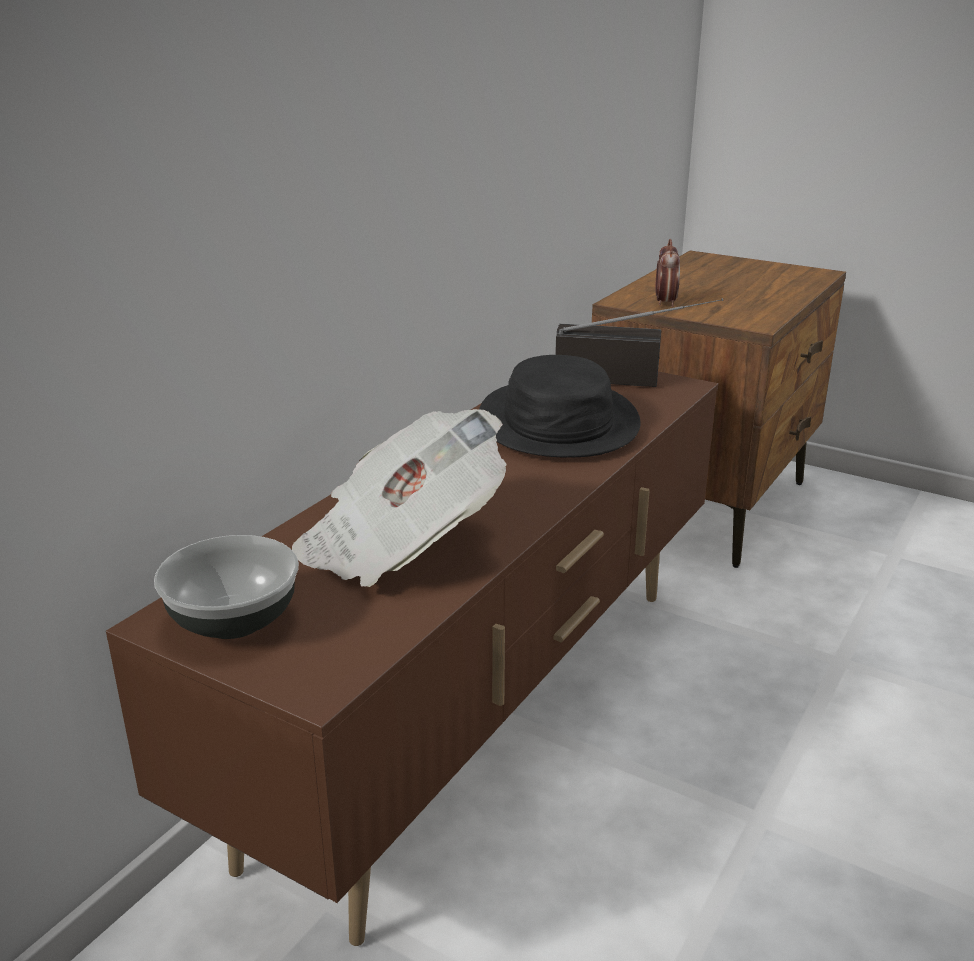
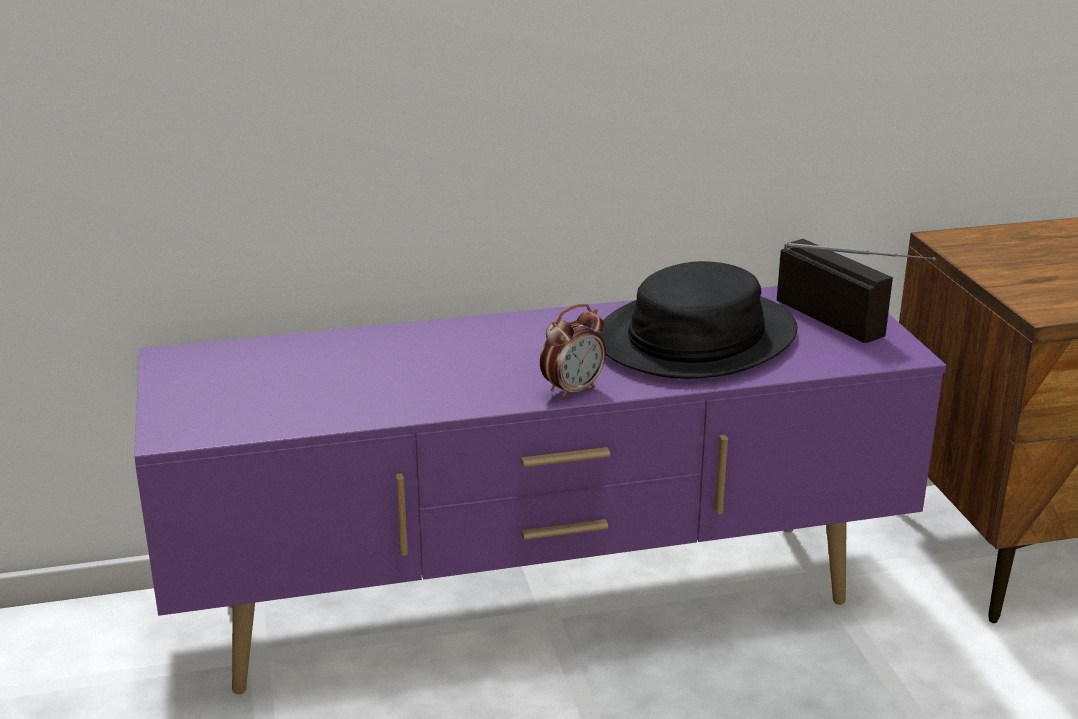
camera: 45 degrees right, 0 degrees up
(233, 621) = (202, 375): bowl -> none
(400, 544) = (382, 375): newspaper -> none
(486, 713) = (540, 607): brown tv stand -> purple tv stand
(665, 303) = (994, 255): alarm clock -> alarm clock (573, 390)

